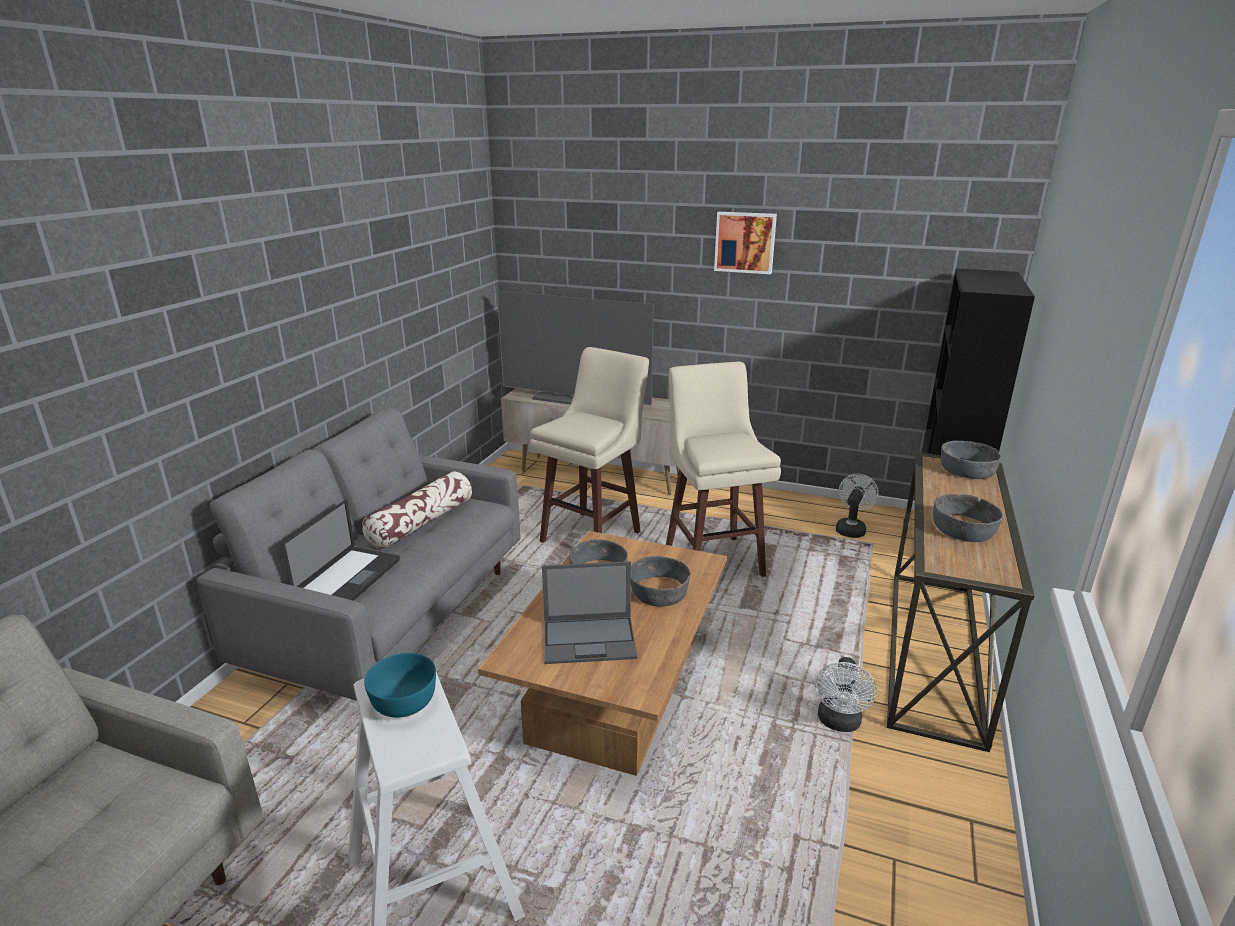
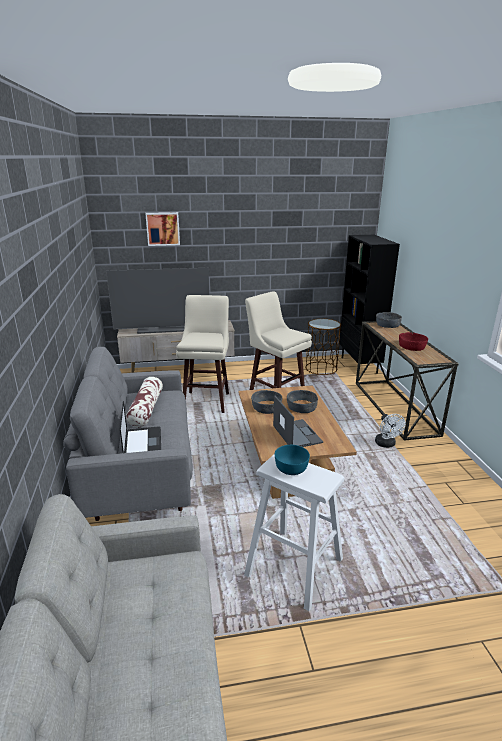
camera: 30 degrees left, 0 degrees up
(590, 639) = (296, 434): laptop -> laptop turned 75 degrees counterclockwise
(745, 242) = (248, 229): picture -> picture (163, 229)
(851, 528) = (321, 368): white fan -> brown side table
(964, 529) = (412, 346): grey bowl -> red bowl

